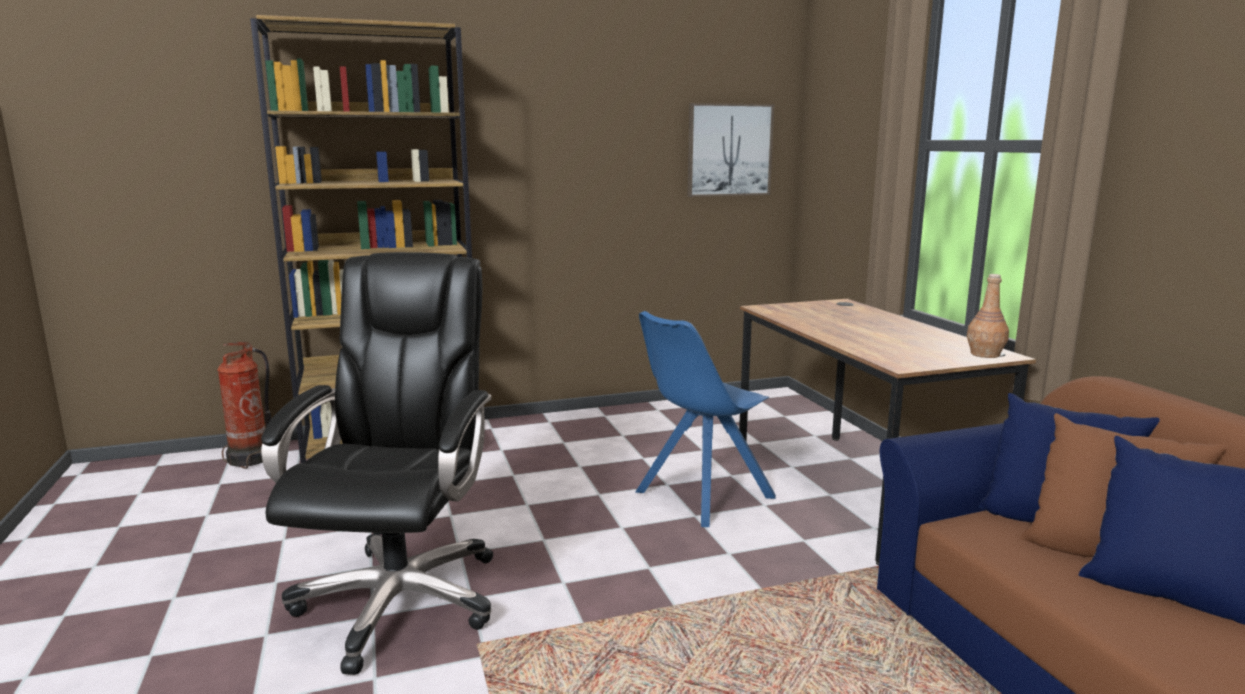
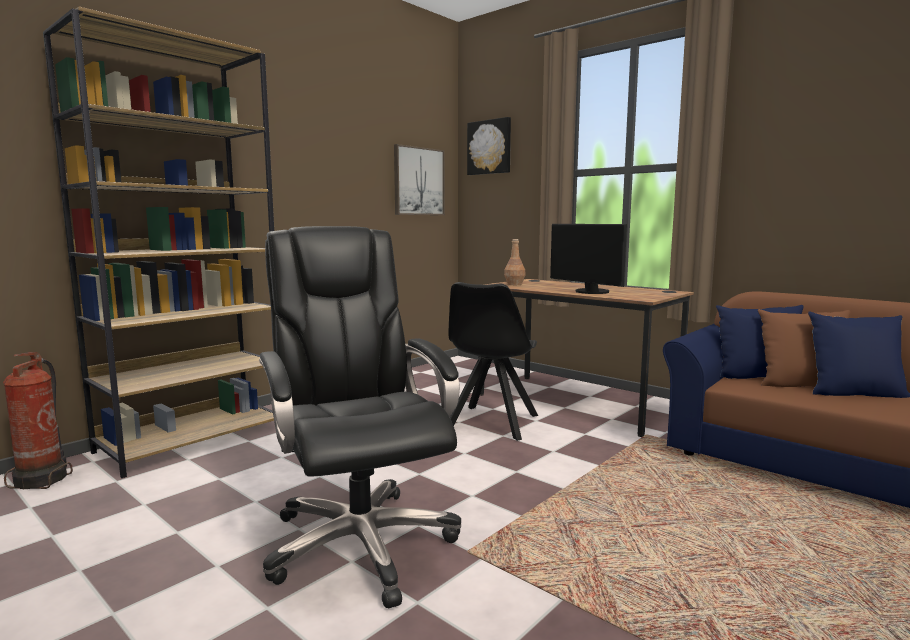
camera: 30 degrees left, 5 degrees down
(701, 496) = (491, 423): blue chair -> black chair
(835, 99) = (490, 147): none -> picture
(859, 339) = (589, 292): none -> monitor
(985, 354) = (668, 292): brown bottle -> brown bottle (514, 284)

